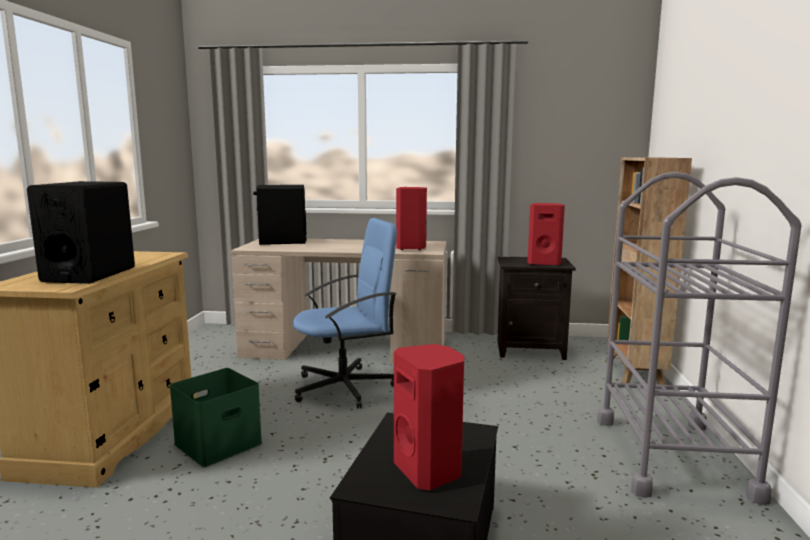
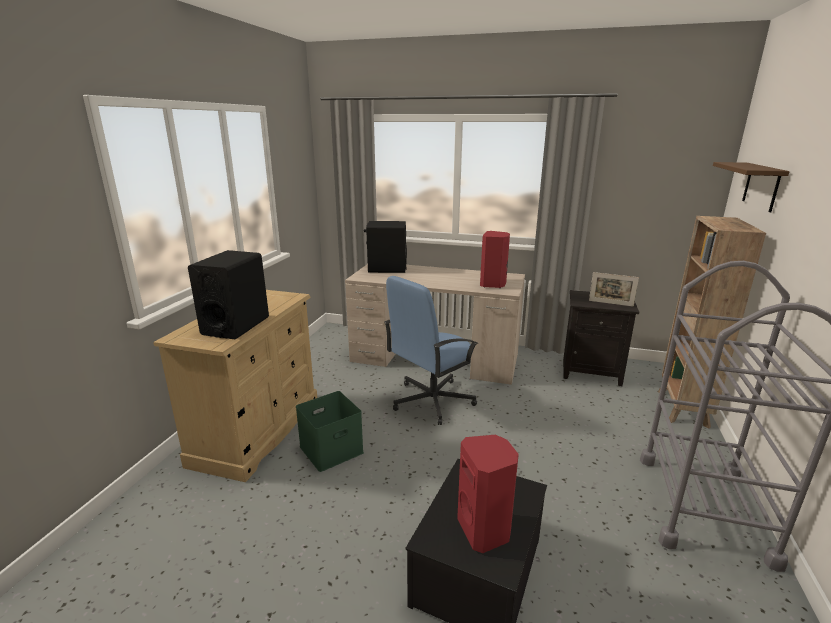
camera: 10 degrees right, 10 degrees up
(345, 387) = (431, 401): blue office chair -> blue office chair turned 150 degrees clockwise
(544, 263) = (610, 303): red speaker -> picture frame
(680, 121) = (761, 186): none -> brown shelf

